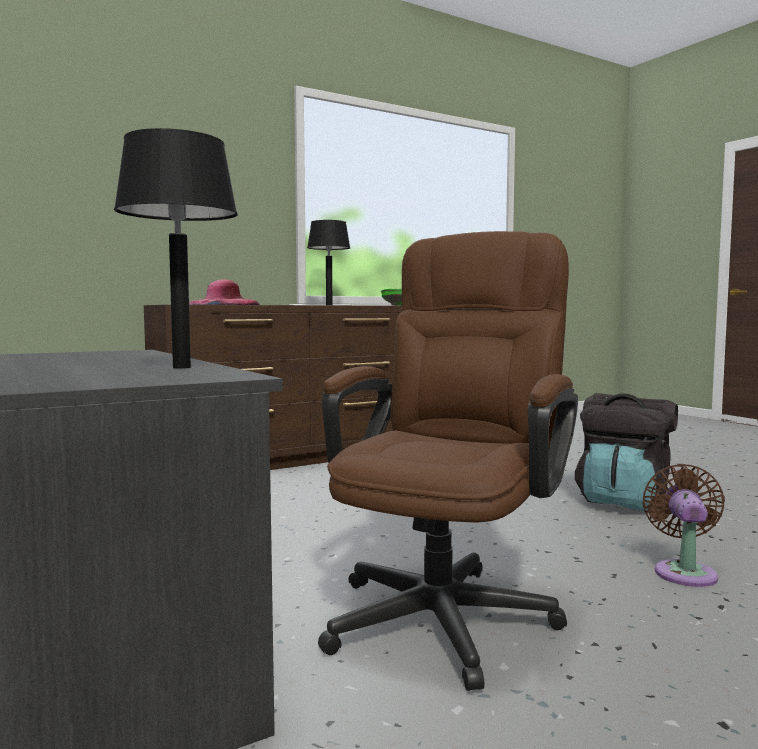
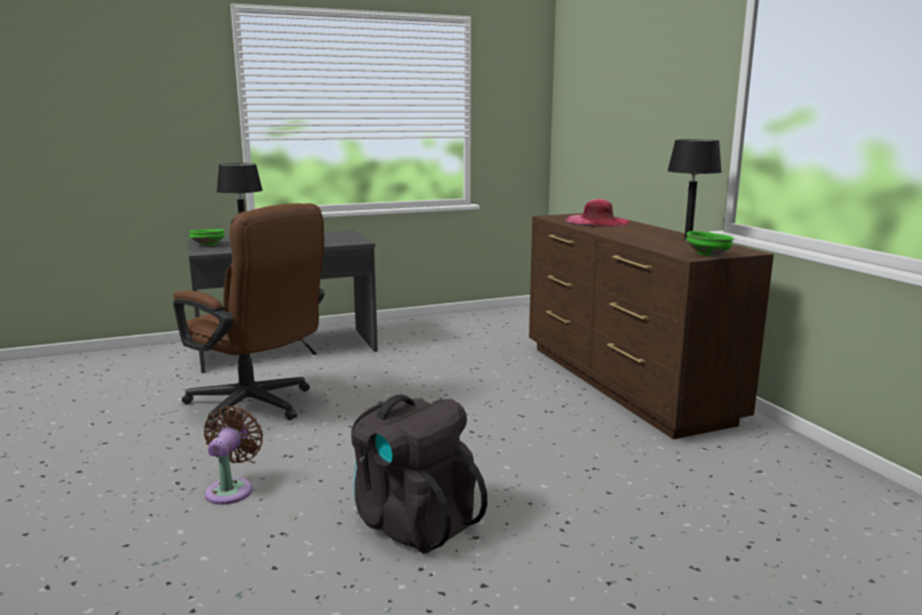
camera: 100 degrees right, 10 degrees up
(106, 380) = (208, 245): none -> green bowl
(684, 571) = (231, 489): brown fan -> brown fan turned 105 degrees counterclockwise

